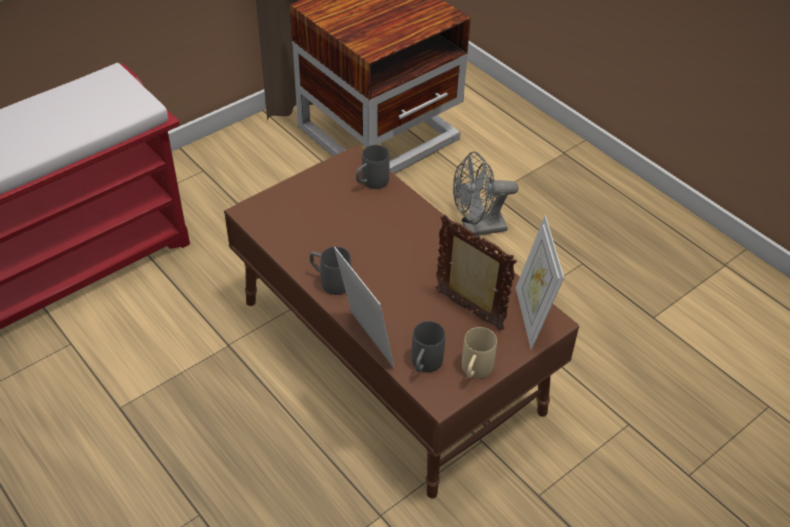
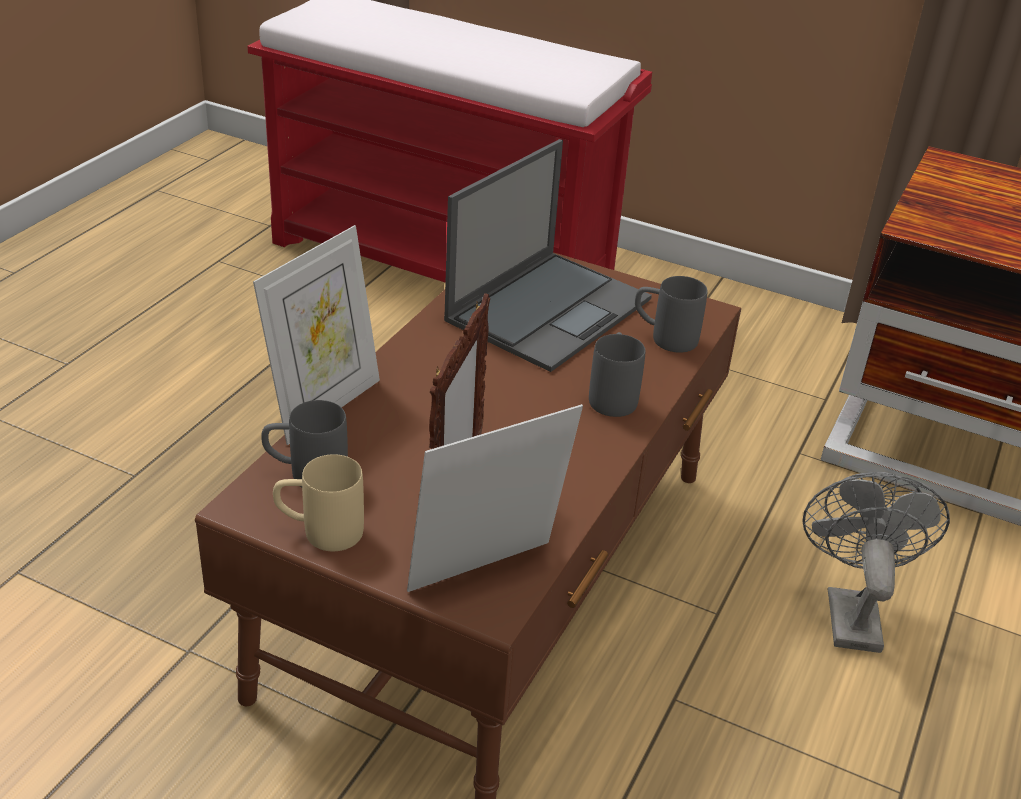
camera: 65 degrees right, 10 degrees down
(318, 217) = (550, 309): none -> laptop
(330, 281) = (427, 348): grey mug -> grey mug (613, 395)
(477, 228) = (850, 611): grey fan -> grey fan turned 45 degrees clockwise

